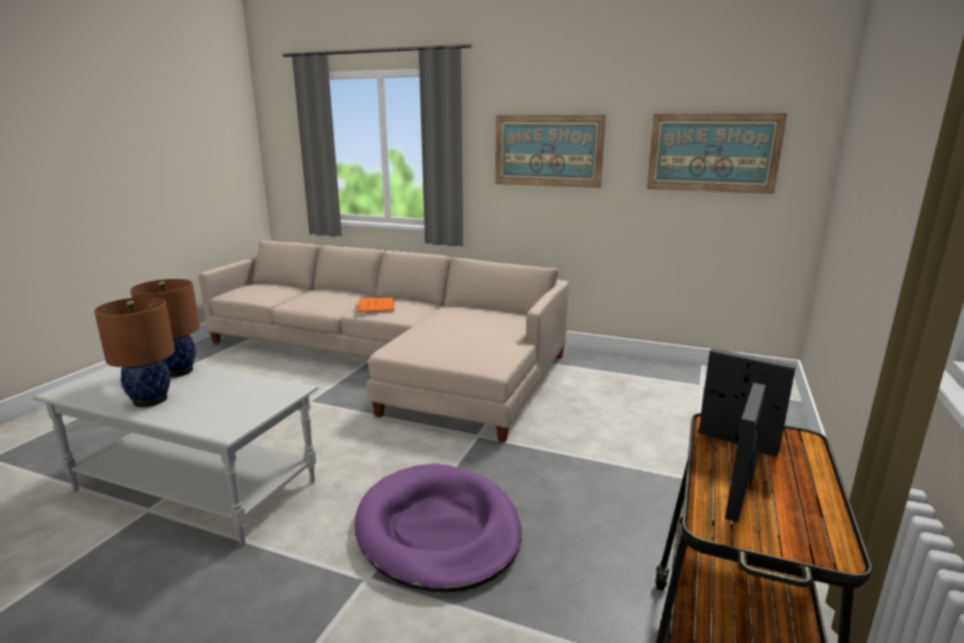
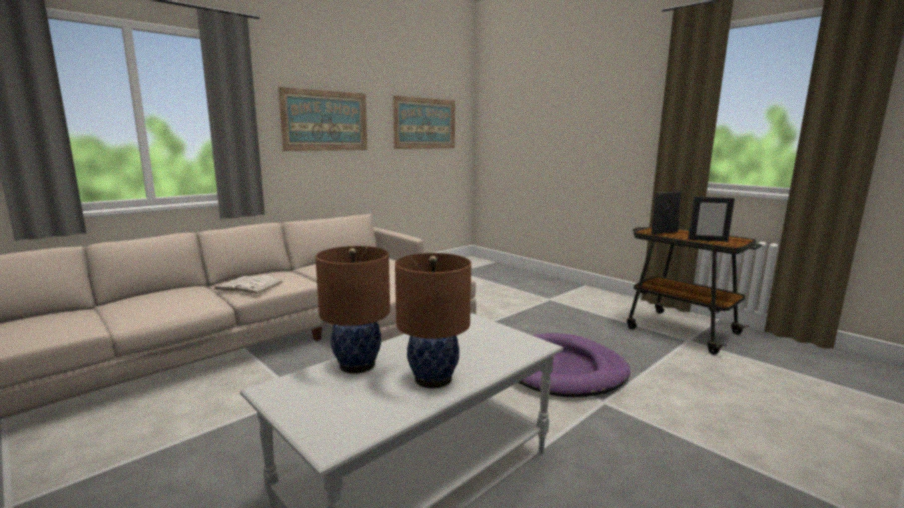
camera: 65 degrees left, 5 degrees down
(376, 305) = (249, 285): orange book -> white book
(740, 496) = (707, 240): picture frame -> picture frame turned 45 degrees counterclockwise

